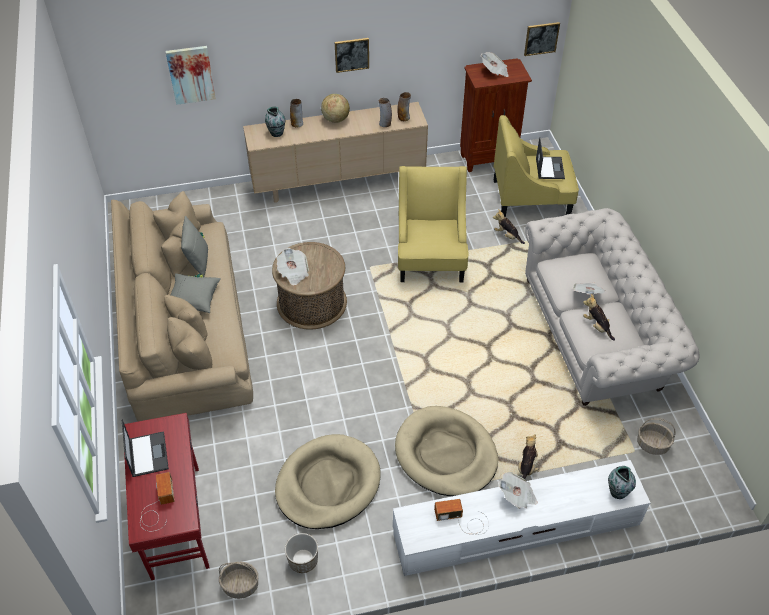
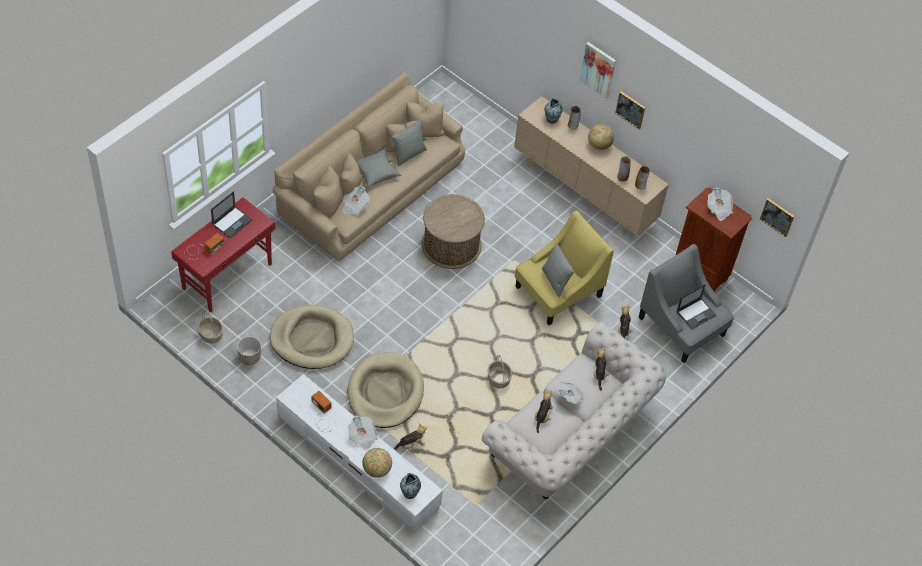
camera: 50 degrees right, 5 degrees up
(191, 74) = (521, 34): picture -> picture (598, 69)
(293, 273) = (441, 212): newspaper -> newspaper (354, 206)
(441, 237) = (555, 281): none -> grey pillow
(531, 198) = (682, 326): yellow armchair -> grey armchair
(569, 506) = (376, 470): none -> globe
(574, 260) = (599, 374): none -> plush toy
(653, 444) = (490, 514): basket -> basket (499, 379)

